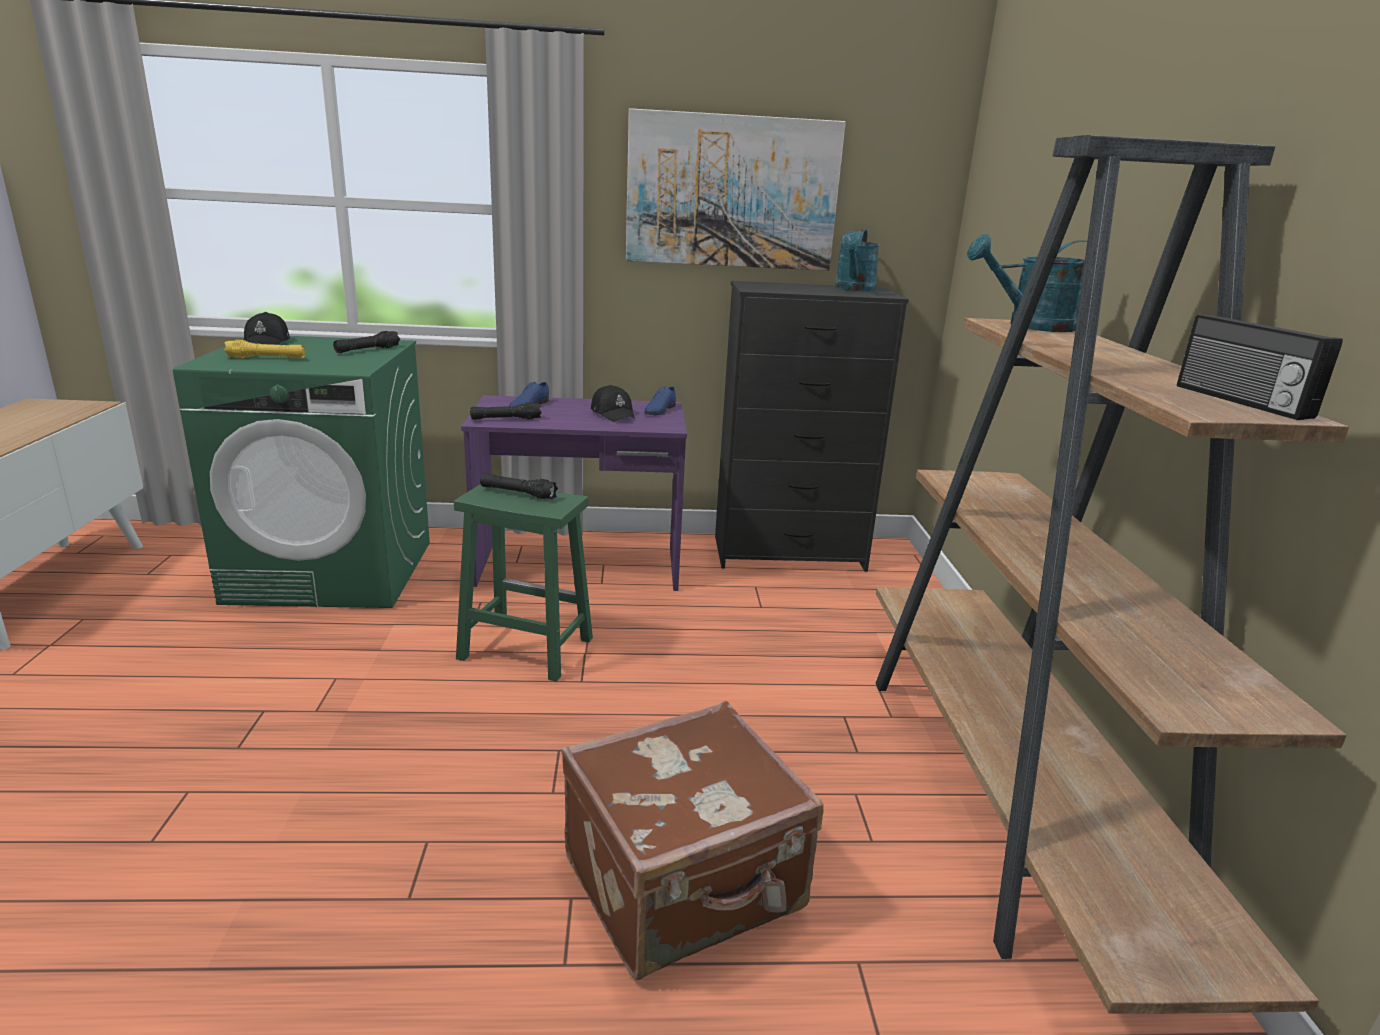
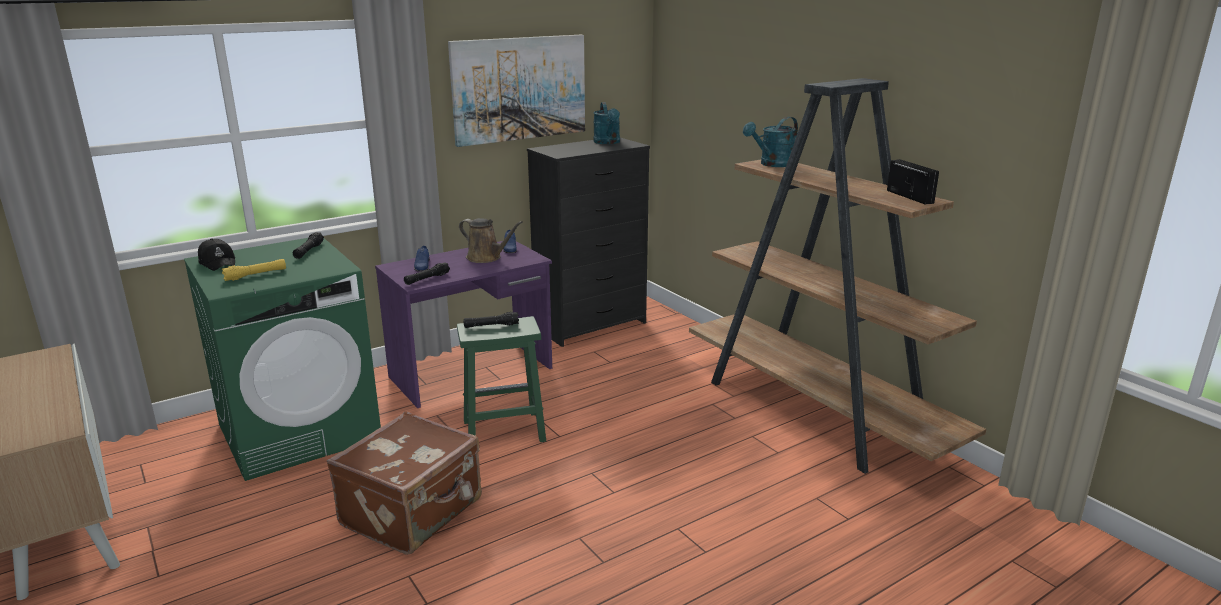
camera: 30 degrees left, 0 degrees up
(613, 414) = (486, 258): black cap -> brown watering can
(685, 886) = (721, 502): brown suitcase -> brown suitcase (414, 513)
(1239, 401) = (910, 196): radio -> radio turned 150 degrees counterclockwise

